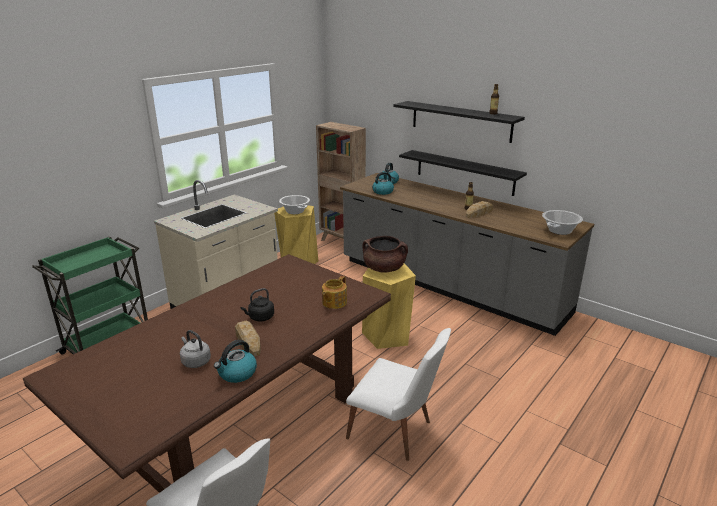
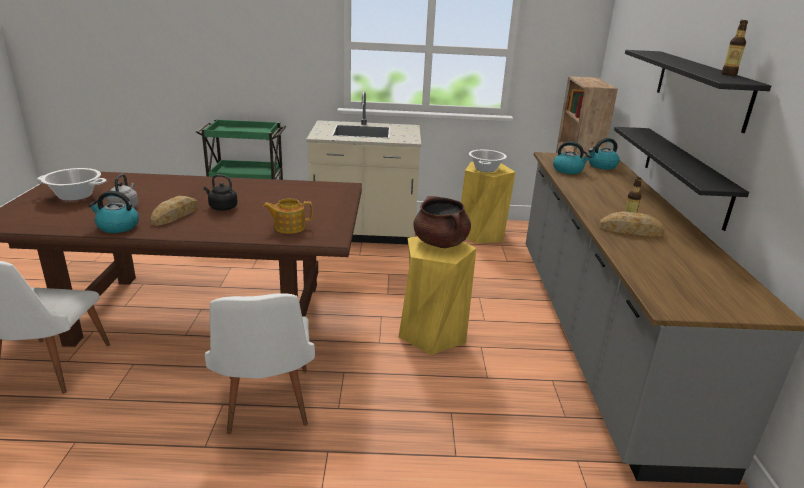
camera: 50 degrees right, 0 degrees up
(560, 231) = (704, 299): cooking pot -> cooking pot (75, 196)

